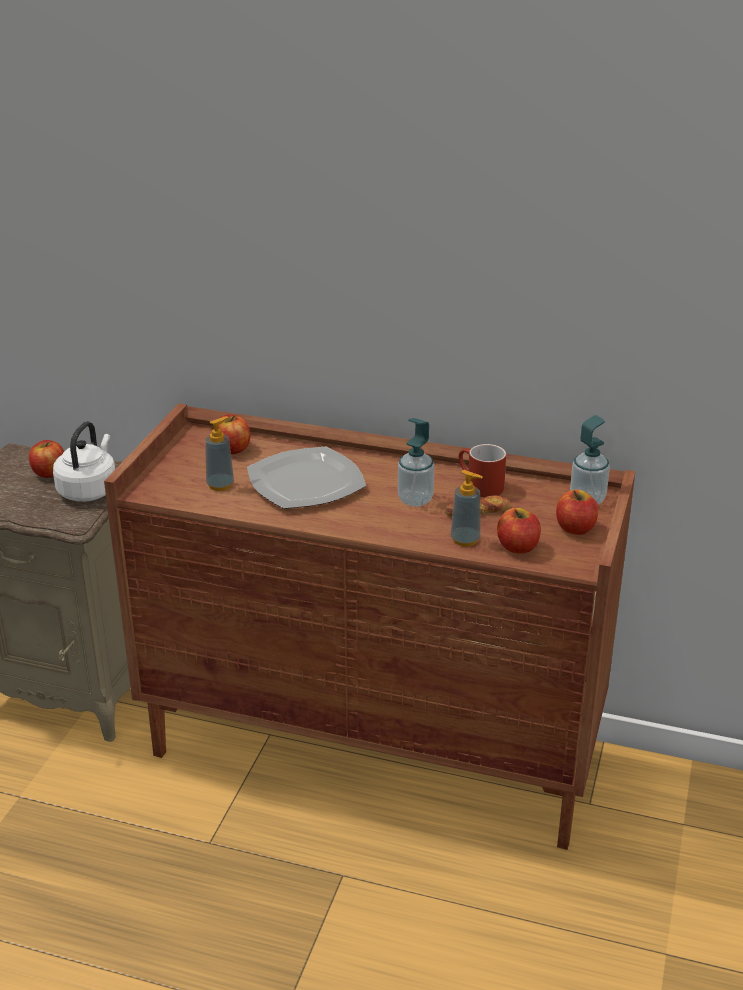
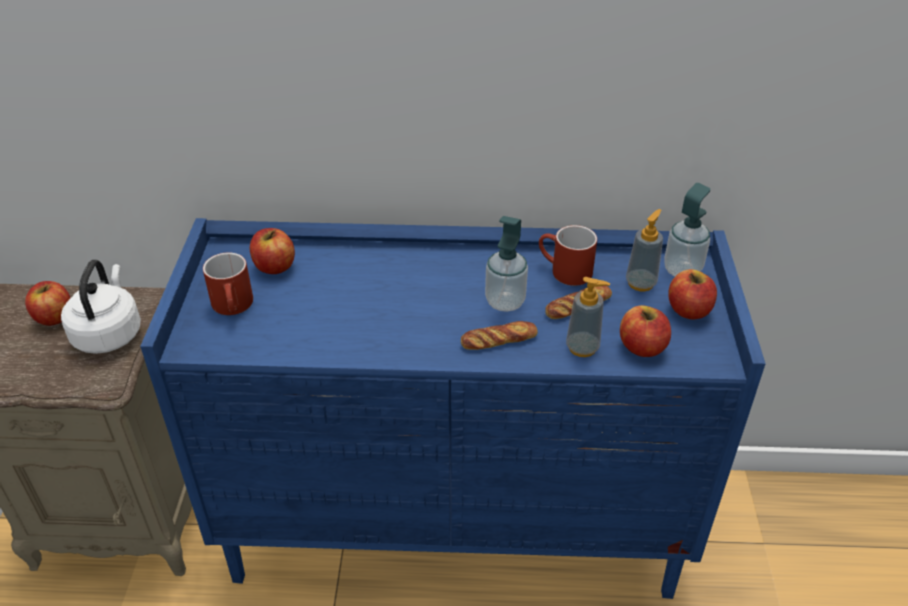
camera: 15 degrees left, 10 degrees up
(189, 472) = (234, 307): none -> red mug
(220, 485) = (278, 319): soap dispenser -> soap dispenser (640, 283)
(305, 483) = (375, 300): plate -> none
(374, 756) = (456, 532): brown cabinet -> blue cabinet
(396, 524) = (498, 340): none -> bread

